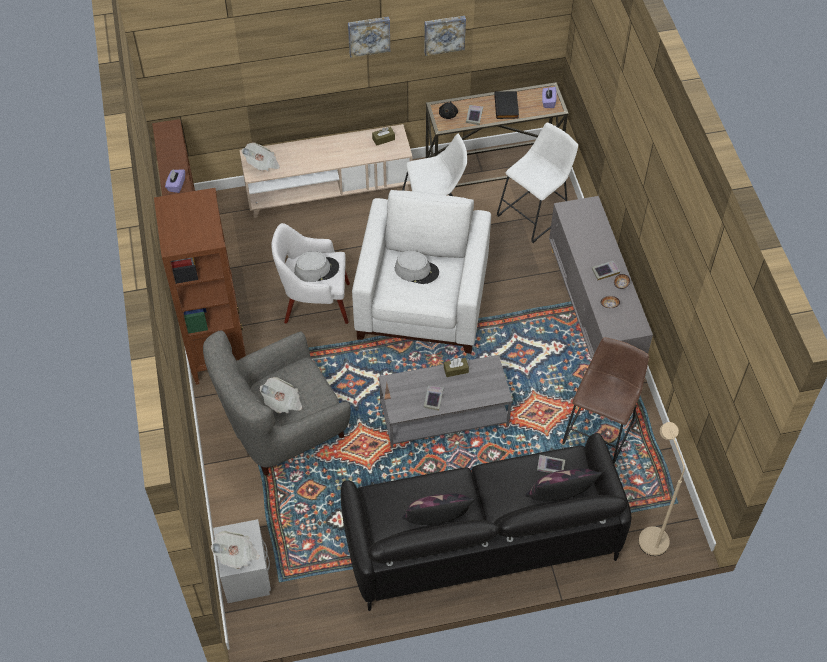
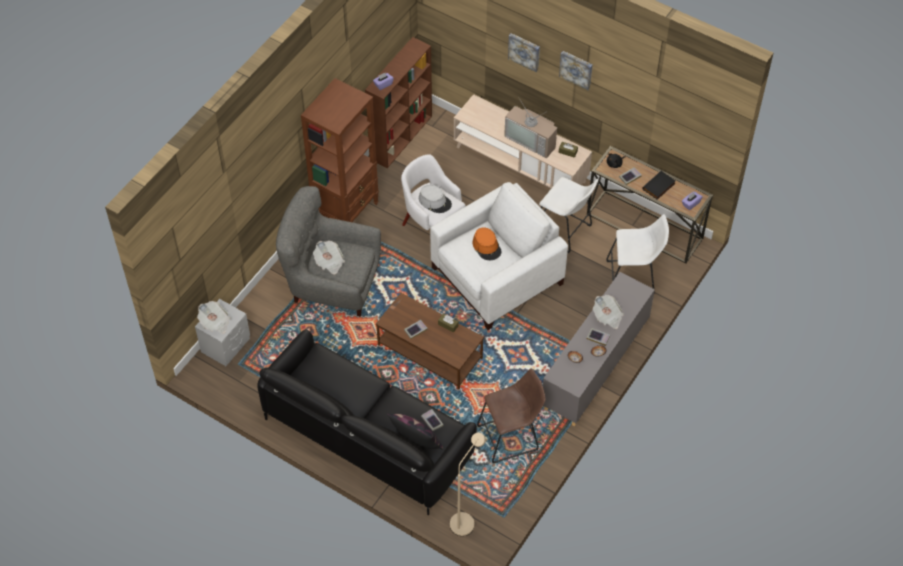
camera: 45 degrees right, 0 degrees up
(262, 164) = (476, 113): newspaper -> newspaper (607, 317)
(340, 151) = (532, 140): none -> television
(416, 270) = (487, 246): grey hat -> orange hat
(437, 521) = (335, 395): pillow -> none
(443, 415) = (429, 351): grey coffee table -> brown coffee table
(444, 34) = (631, 102): picture -> picture (524, 51)

